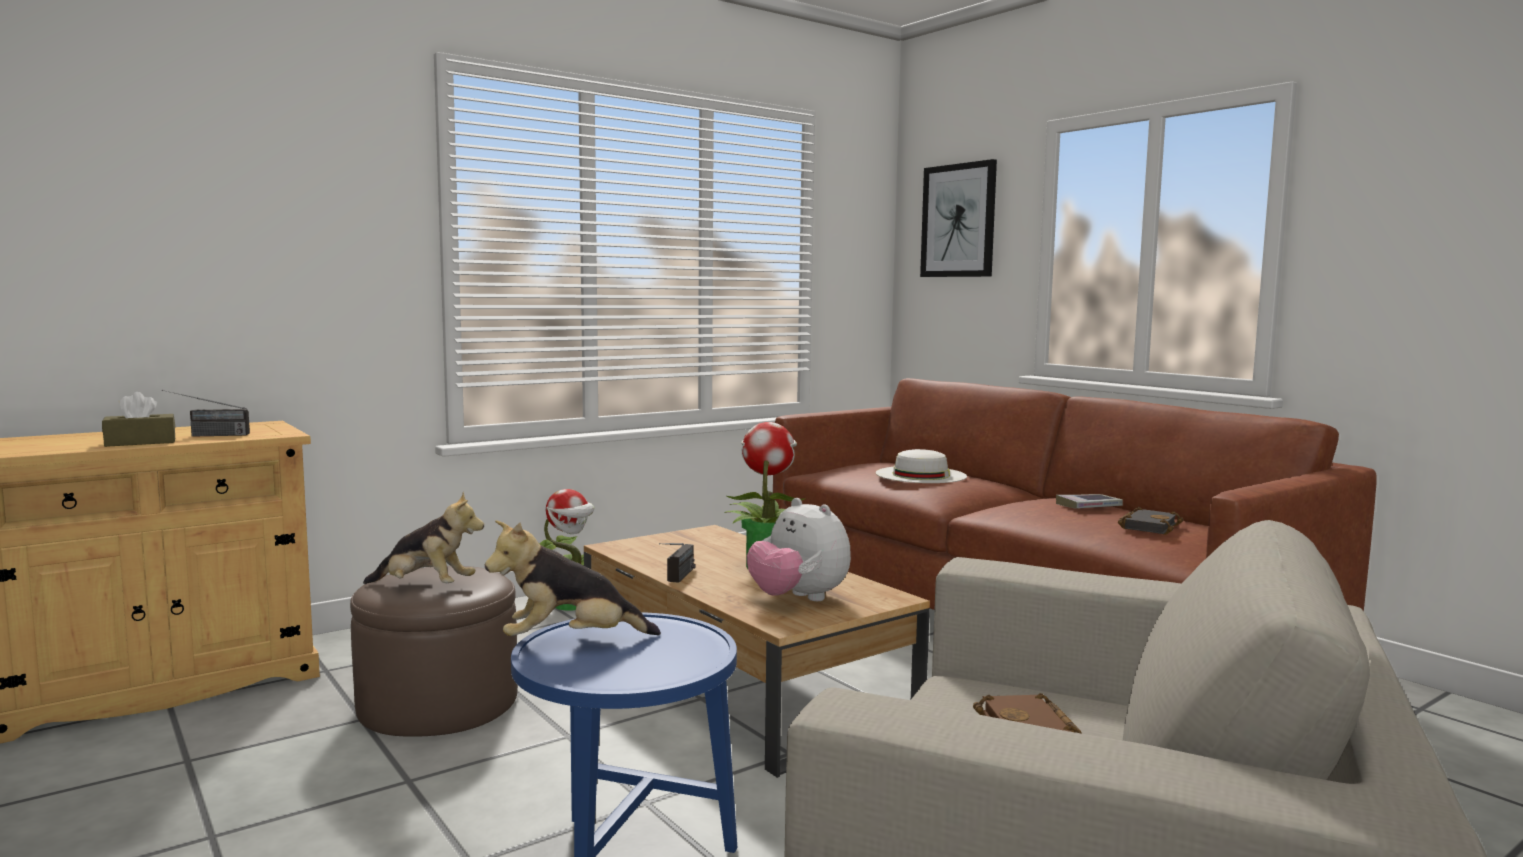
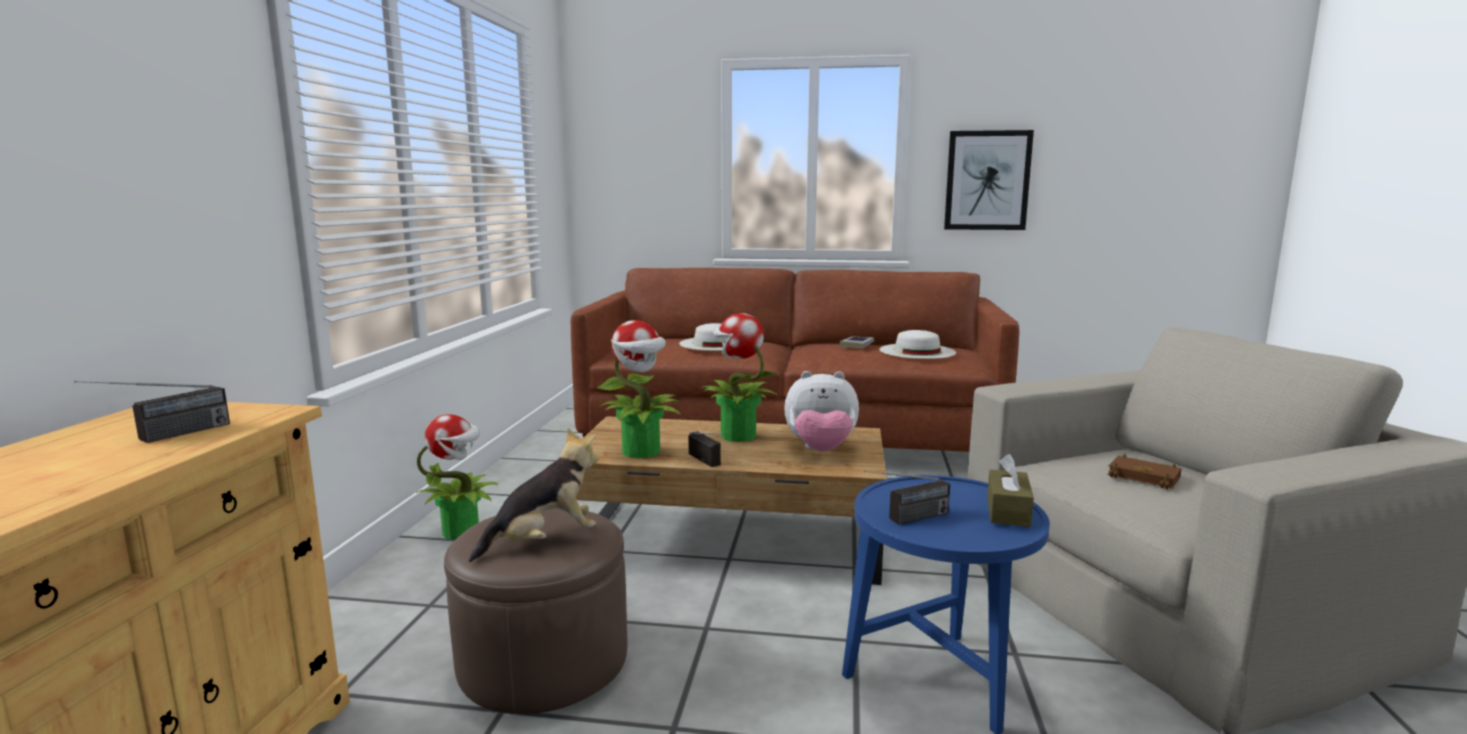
camera: 45 degrees left, 5 degrees up
(140, 442) = (108, 468): brown tissue box -> brown tissue box (1008, 511)
(570, 642) = (906, 520): plush toy -> radio
(655, 556) = (642, 452): none -> potted plant
(958, 221) = (638, 134): picture -> picture (987, 180)
(1148, 526) = (917, 351): black book -> white hat

